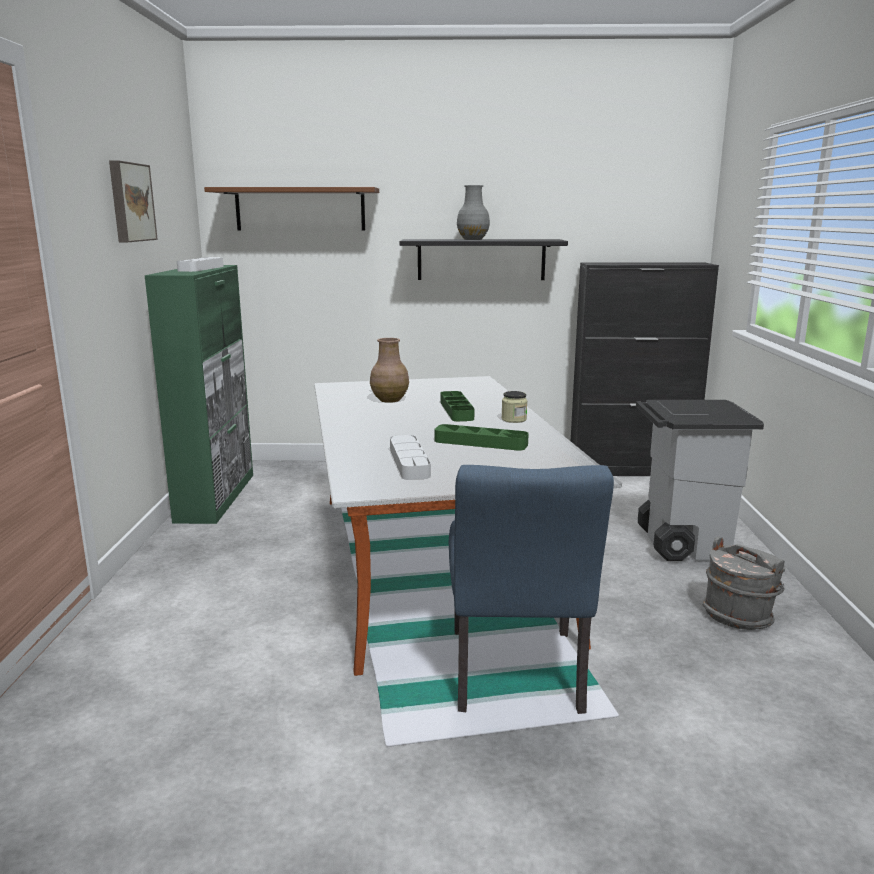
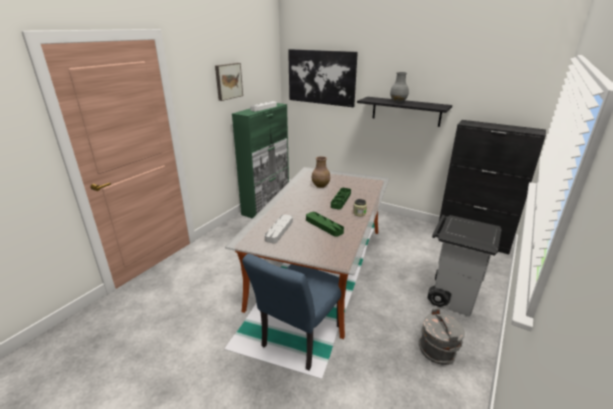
camera: 30 degrees right, 10 degrees up
(300, 209) = (321, 77): brown shelf -> picture

